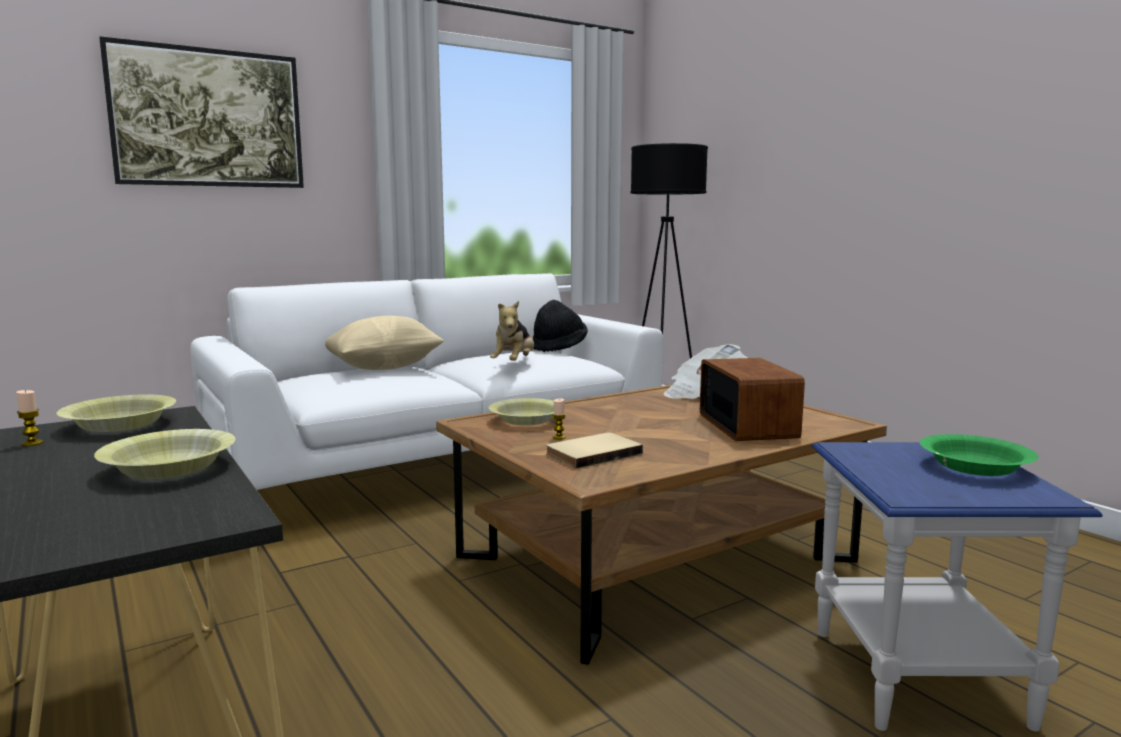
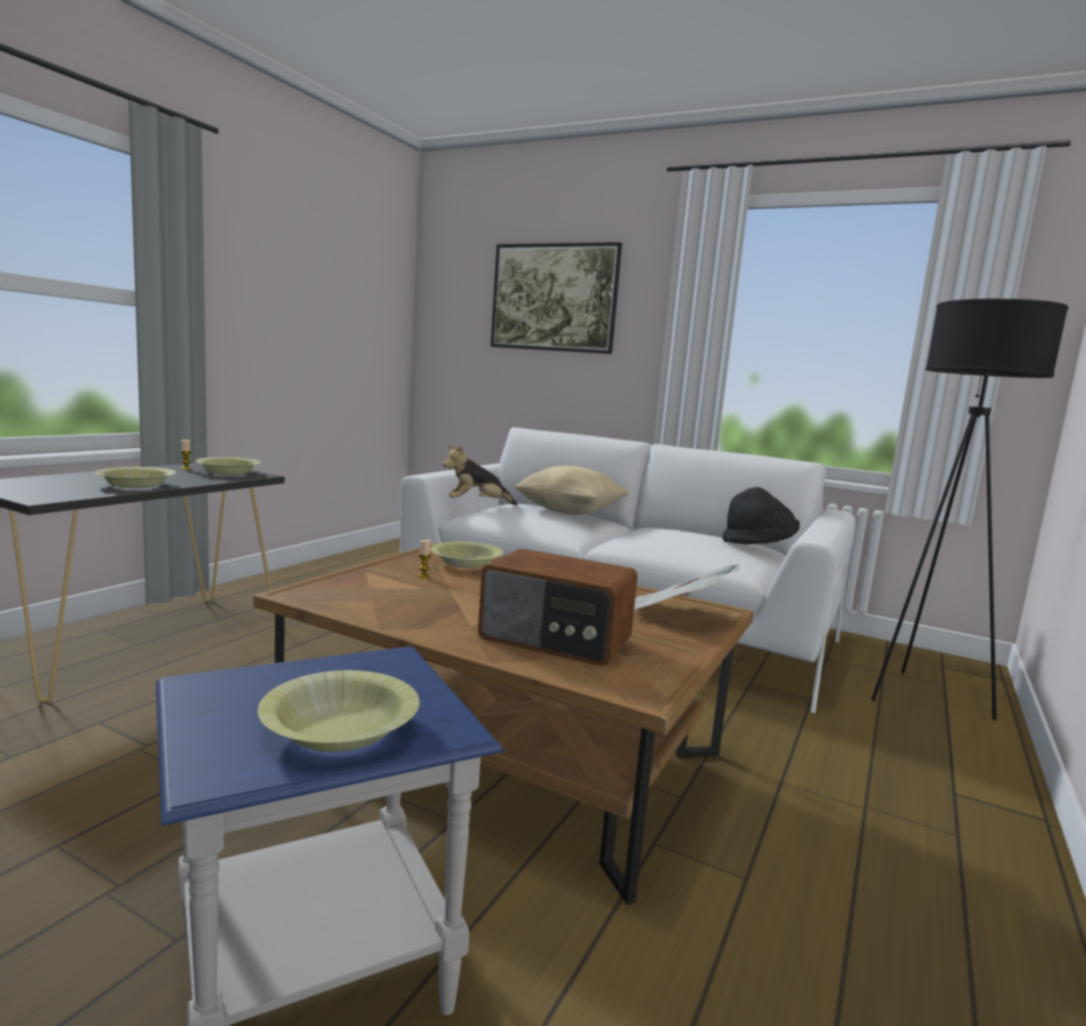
camera: 60 degrees right, 0 degrees up
(514, 363) = (650, 537): plush toy -> plush toy (477, 504)
(591, 453) = (382, 589): beige book -> none
(748, 426) = (555, 640): radio -> radio turned 60 degrees clockwise
(974, 467) = (340, 729): green bowl -> yellow bowl

